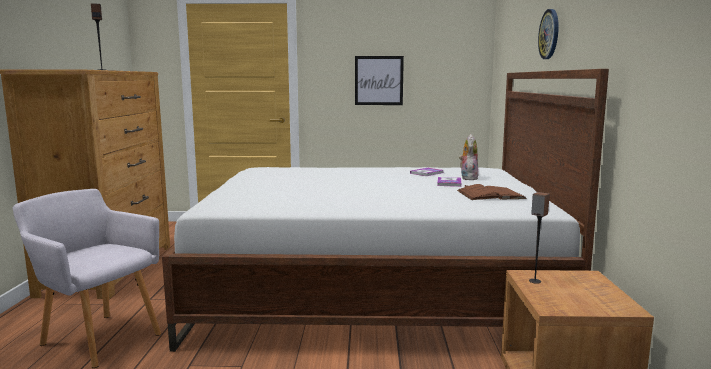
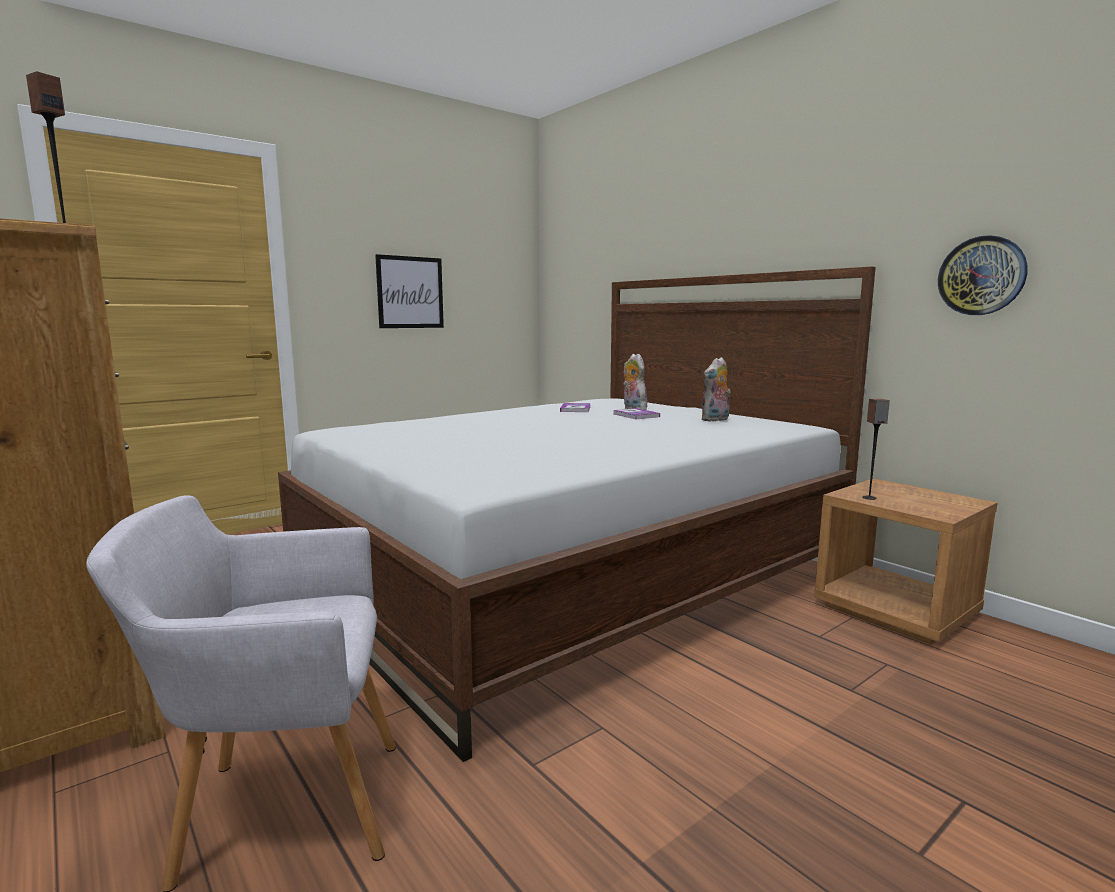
camera: 40 degrees left, 0 degrees up
(490, 194) = (715, 420): brown book -> plush toy
(549, 34) = (706, 234): wall clock -> wall clock (981, 276)

